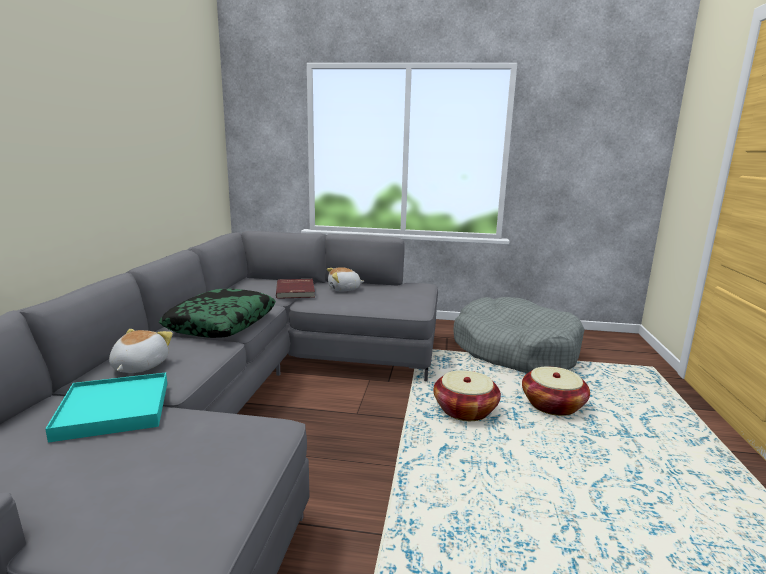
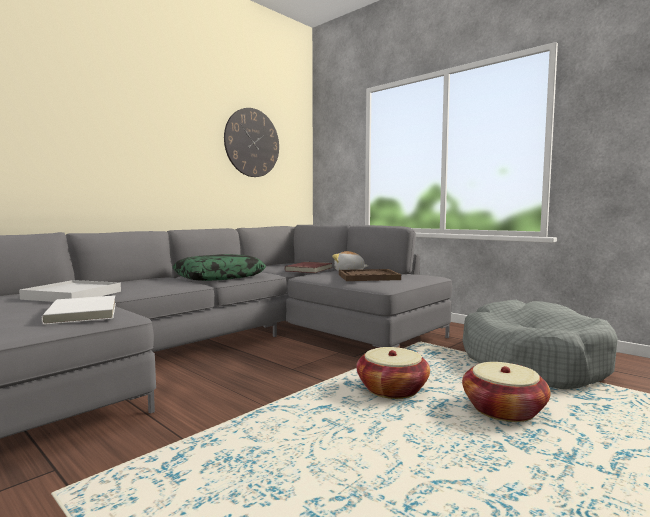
camera: 35 degrees right, 10 degrees down
(114, 409) = (72, 295): turquoise tray -> white tray
(139, 366) = (128, 285): plush toy -> none
(172, 124) = (252, 143): none -> wall clock
(228, 440) = (84, 313): none -> white book
(381, 297) = (368, 277): none -> brown tray

